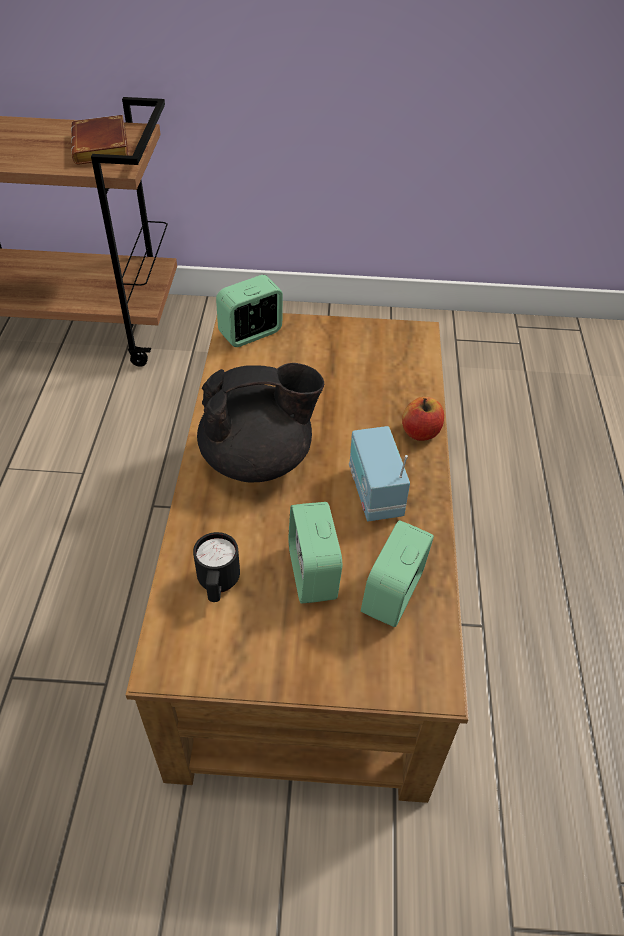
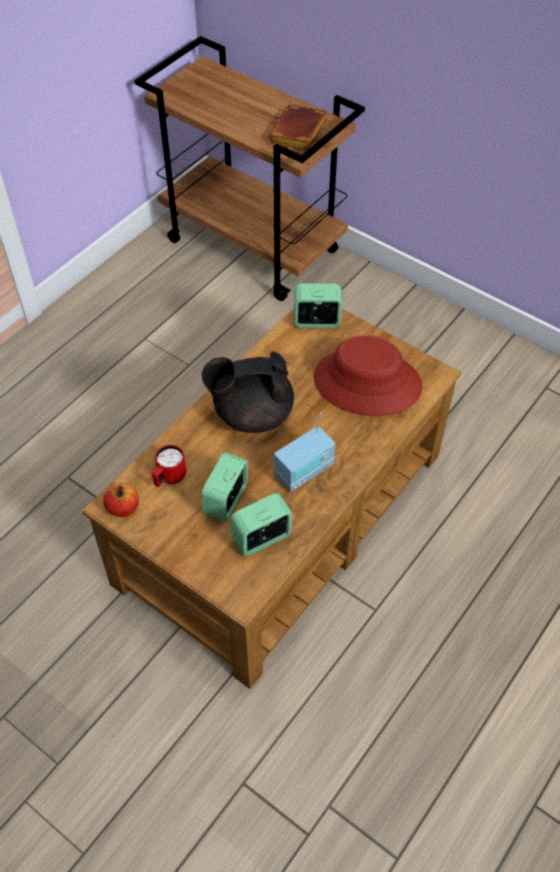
camera: 35 degrees right, 5 degrees up
(218, 585) = (169, 478): black mug -> red mug
(258, 459) = (251, 413): black teapot -> black teapot turned 150 degrees clockwise
(358, 371) = (367, 383): none -> red hat
(374, 492) = (304, 471): radio -> radio turned 150 degrees counterclockwise
(421, 432) = (370, 447): apple -> apple (123, 508)

